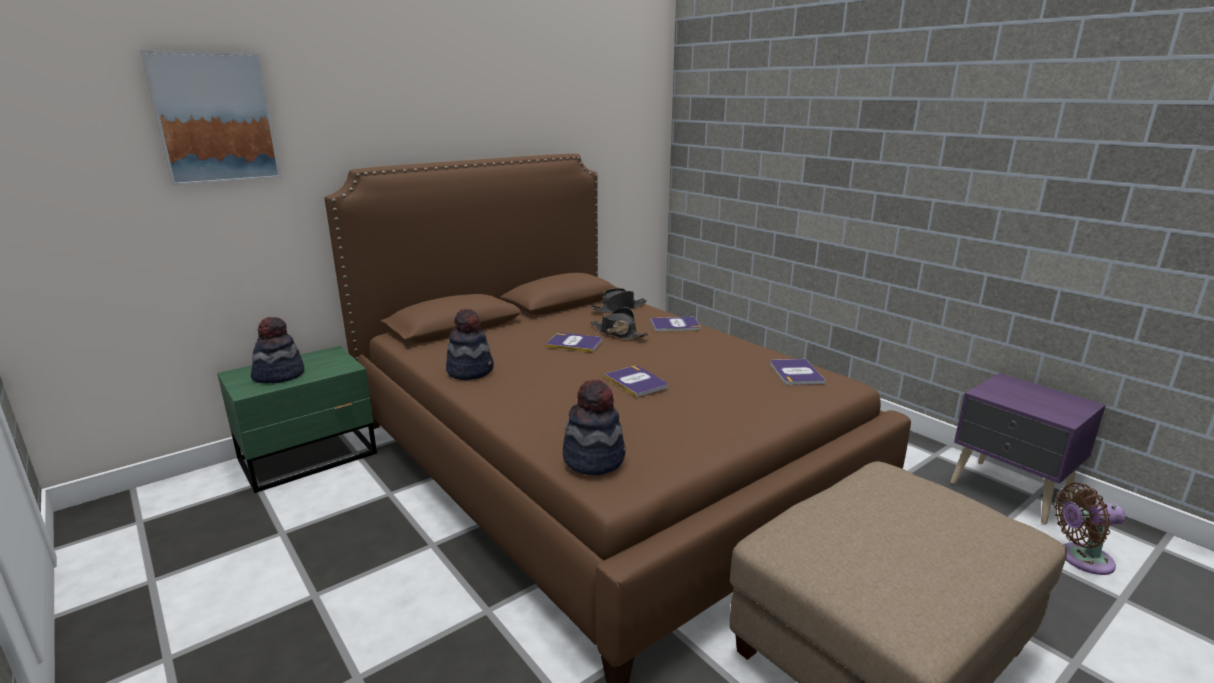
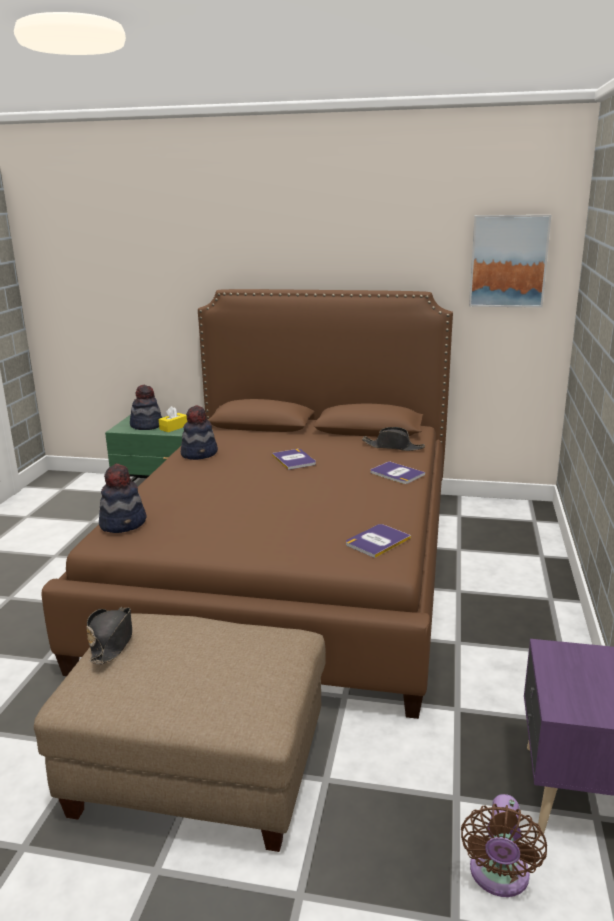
camera: 50 degrees right, 0 degrees up
(215, 118) = (142, 249): picture -> picture (508, 261)
(324, 365) = (174, 427): none -> yellow tissue box
(618, 333) = (340, 464): black hat -> black hat (112, 640)
(636, 382) = (257, 497): book -> none
(1081, 559) = (498, 877): brown fan -> brown fan turned 120 degrees counterclockwise

